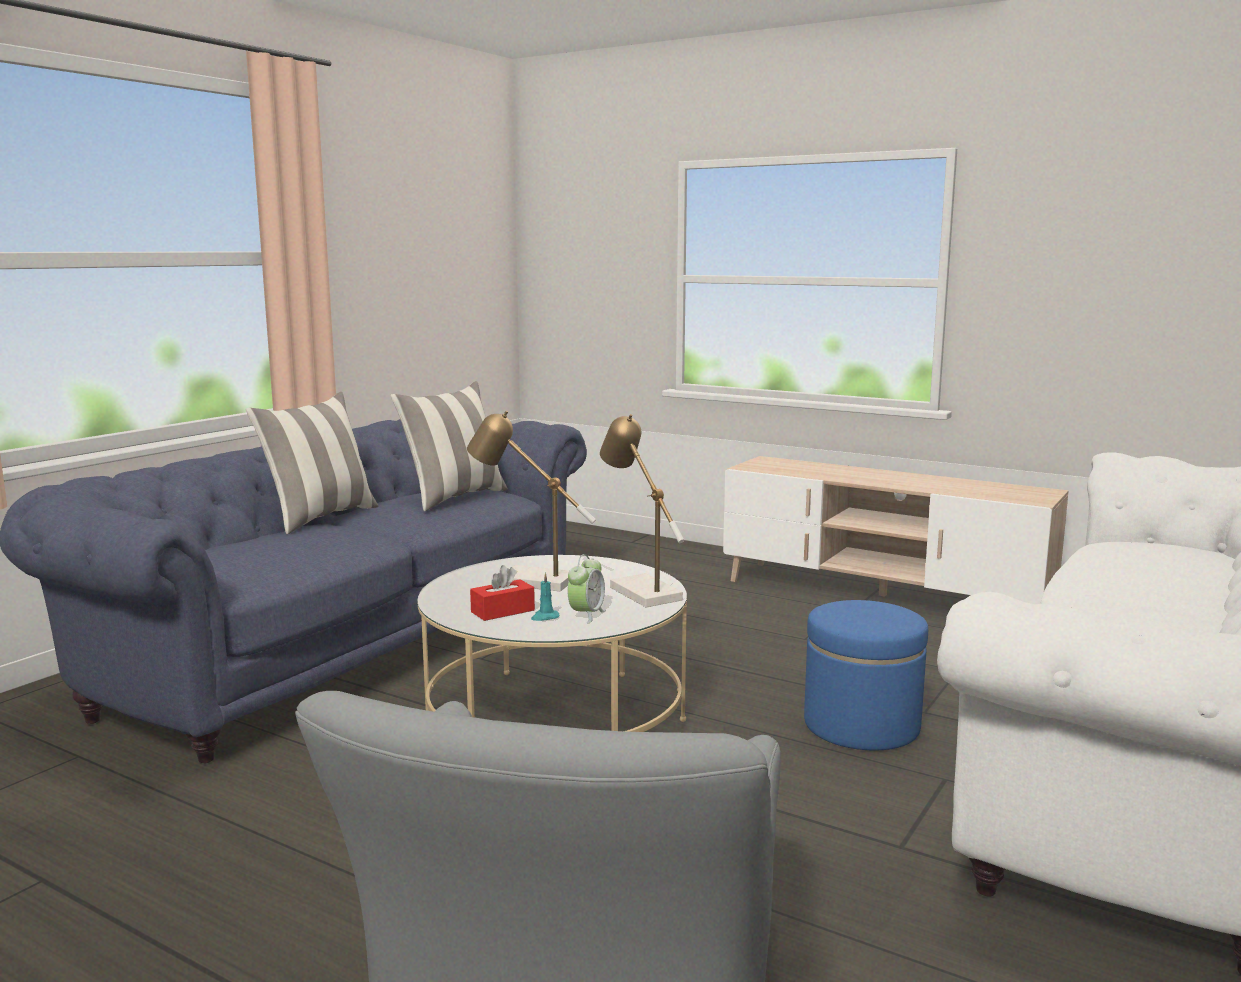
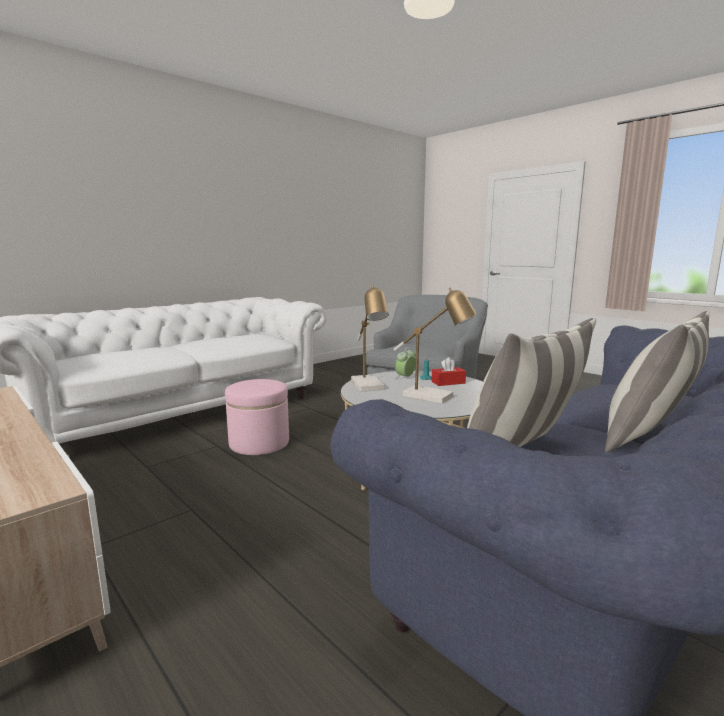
camera: 165 degrees left, 0 degrees up
(861, 725) = (259, 443): blue ottoman -> pink ottoman

